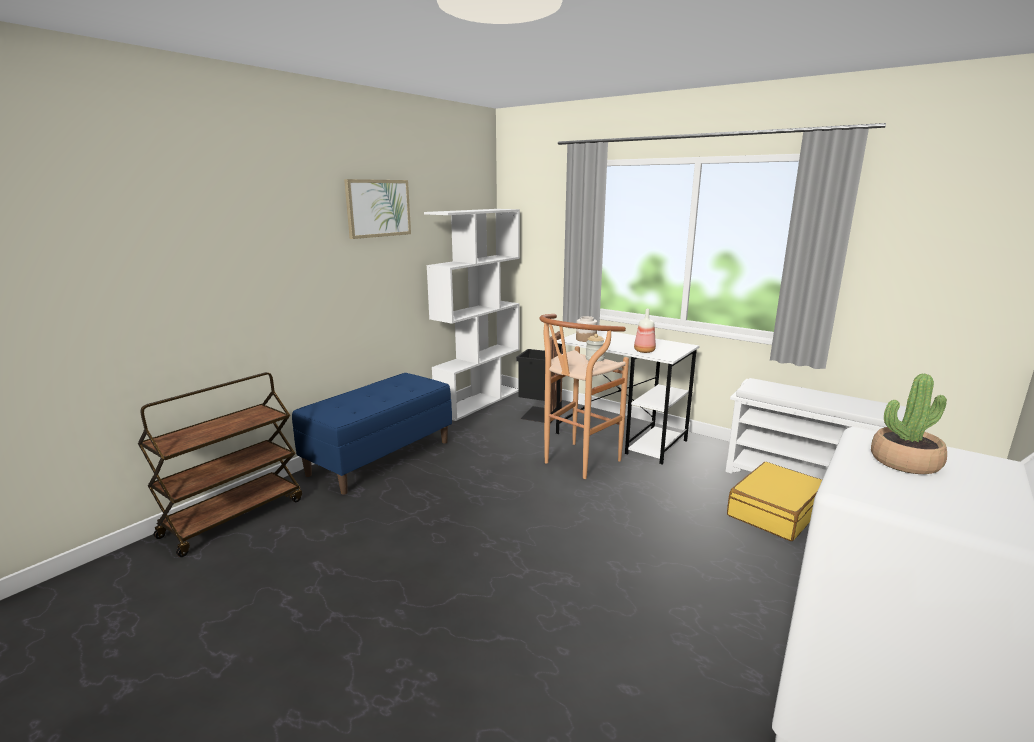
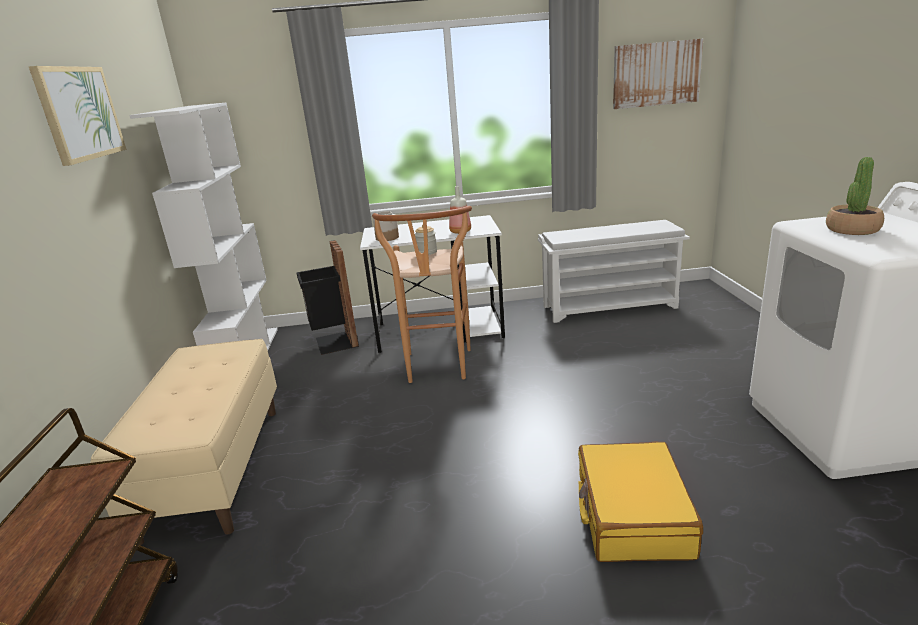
camera: 40 degrees left, 5 degrees up
(380, 457) = (215, 468): blue bench -> beige bench
(774, 511) = (622, 335): yellow suitcase -> yellow suitcase (632, 515)
(942, 232) = (656, 74): none -> picture

